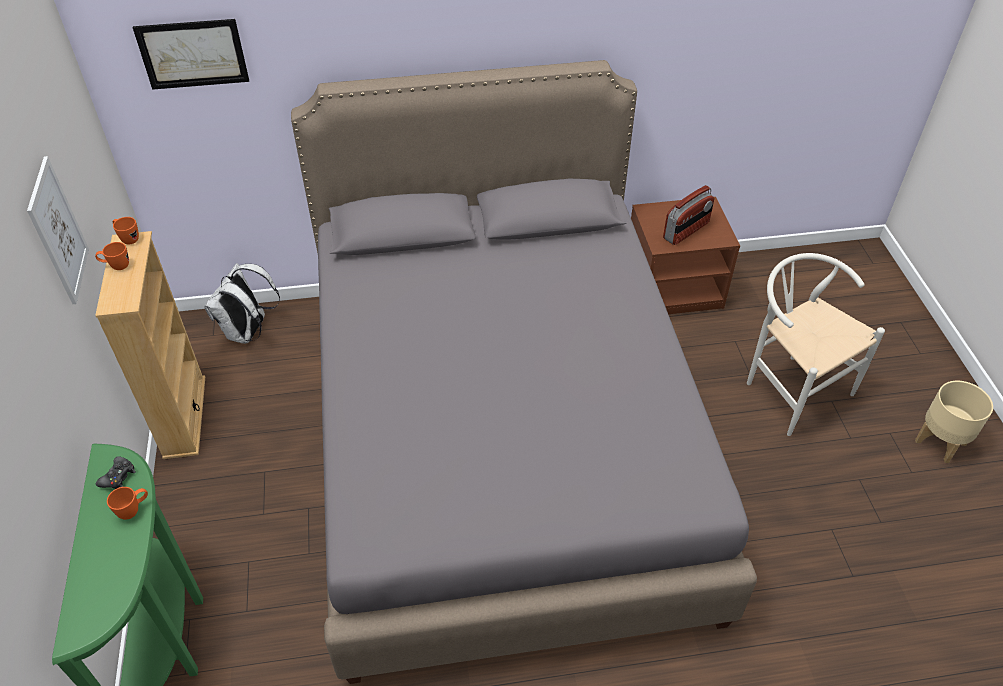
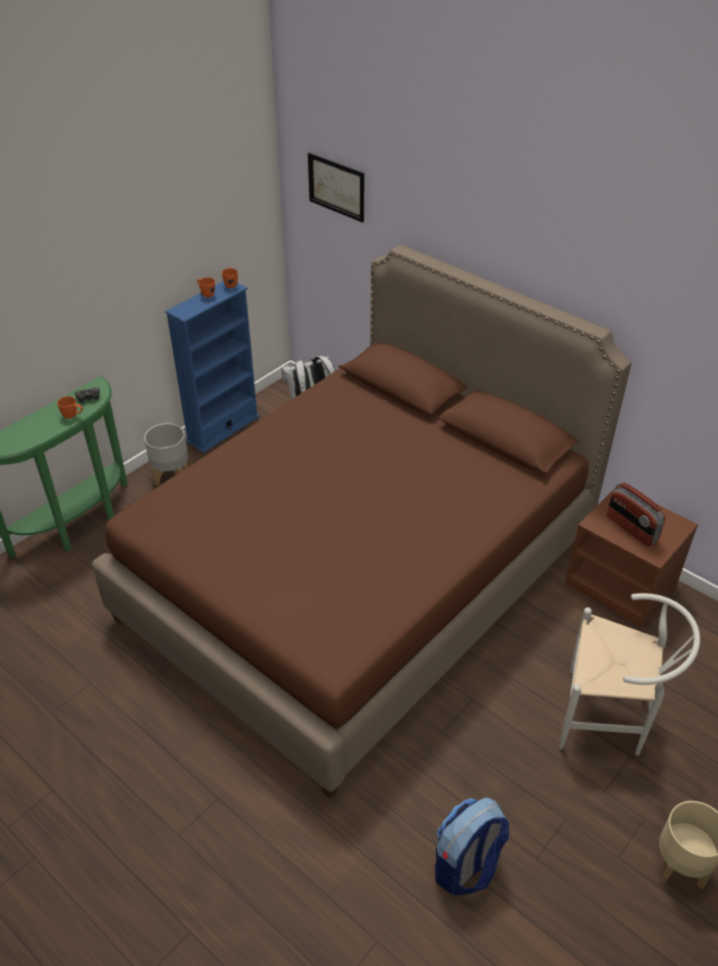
camera: 50 degrees right, 5 degrees down
(58, 231) = (165, 246): picture -> none
(184, 417) = (223, 429): beige bookcase -> blue bookcase
(197, 504) = (171, 476): none -> grey planter
(501, 441) = (359, 576): grey bed -> brown bed
(686, 231) = (631, 529): radio -> radio turned 45 degrees clockwise
(790, 387) = (610, 718): white chair -> white chair turned 90 degrees clockwise
(859, 573) = (466, 866): none -> backpack

